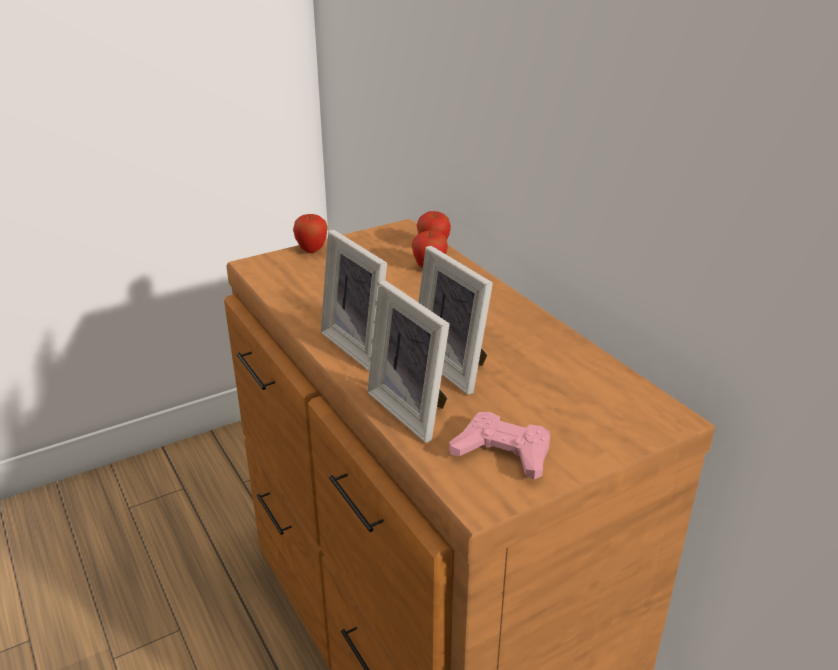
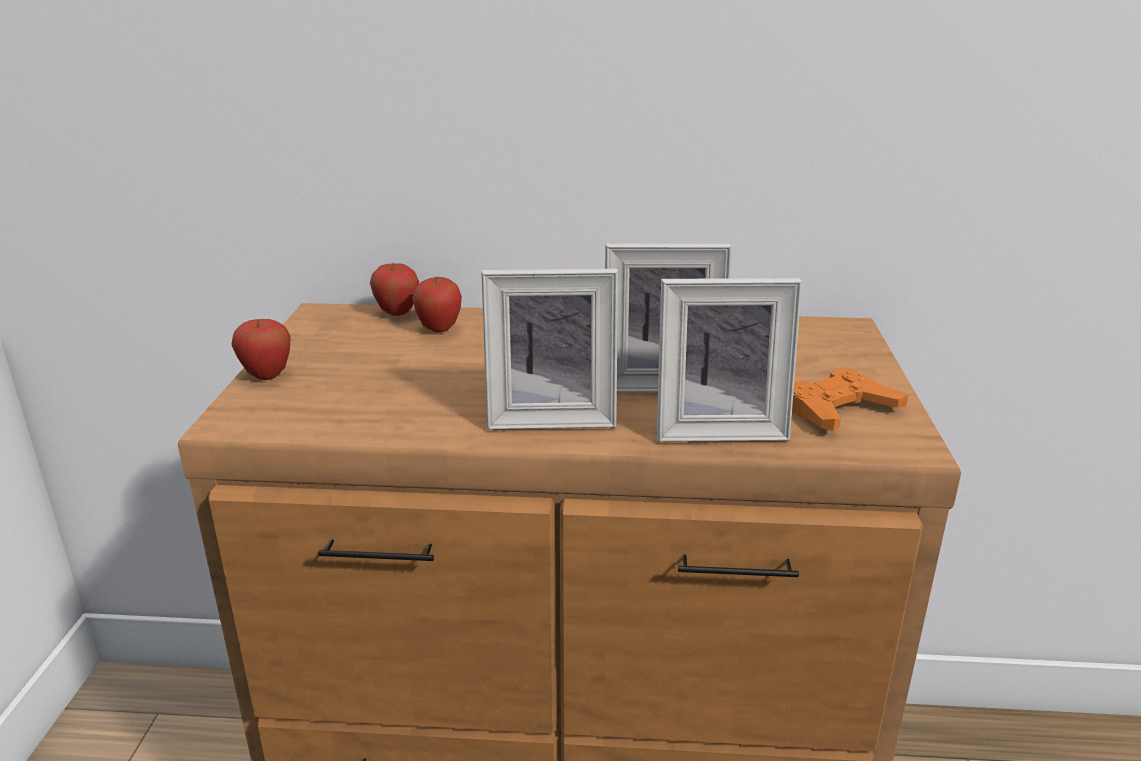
camera: 55 degrees left, 5 degrees down
(503, 452) = (839, 409): pink game controller -> orange game controller

